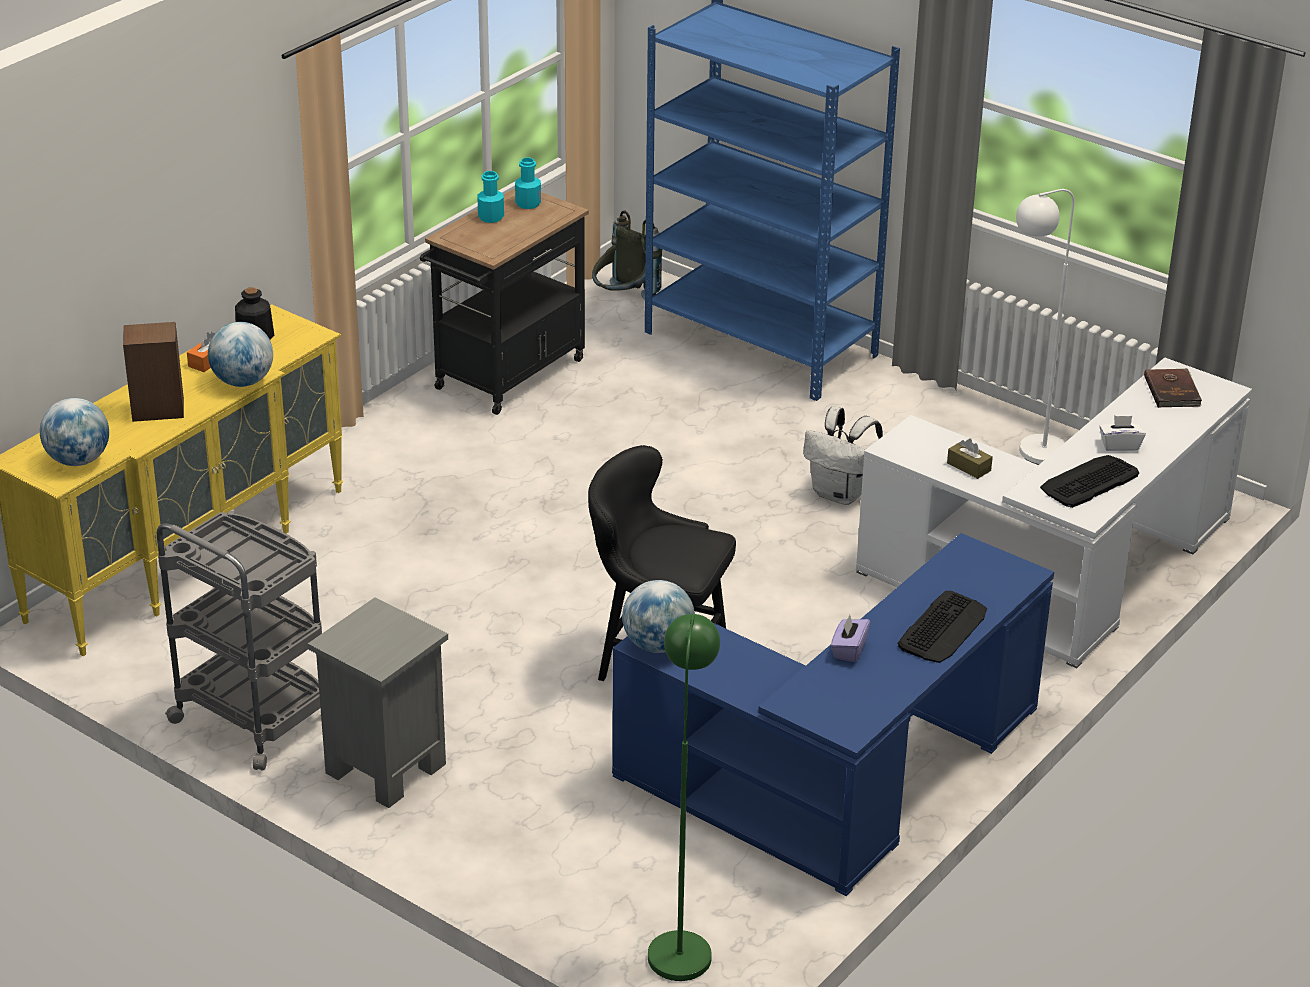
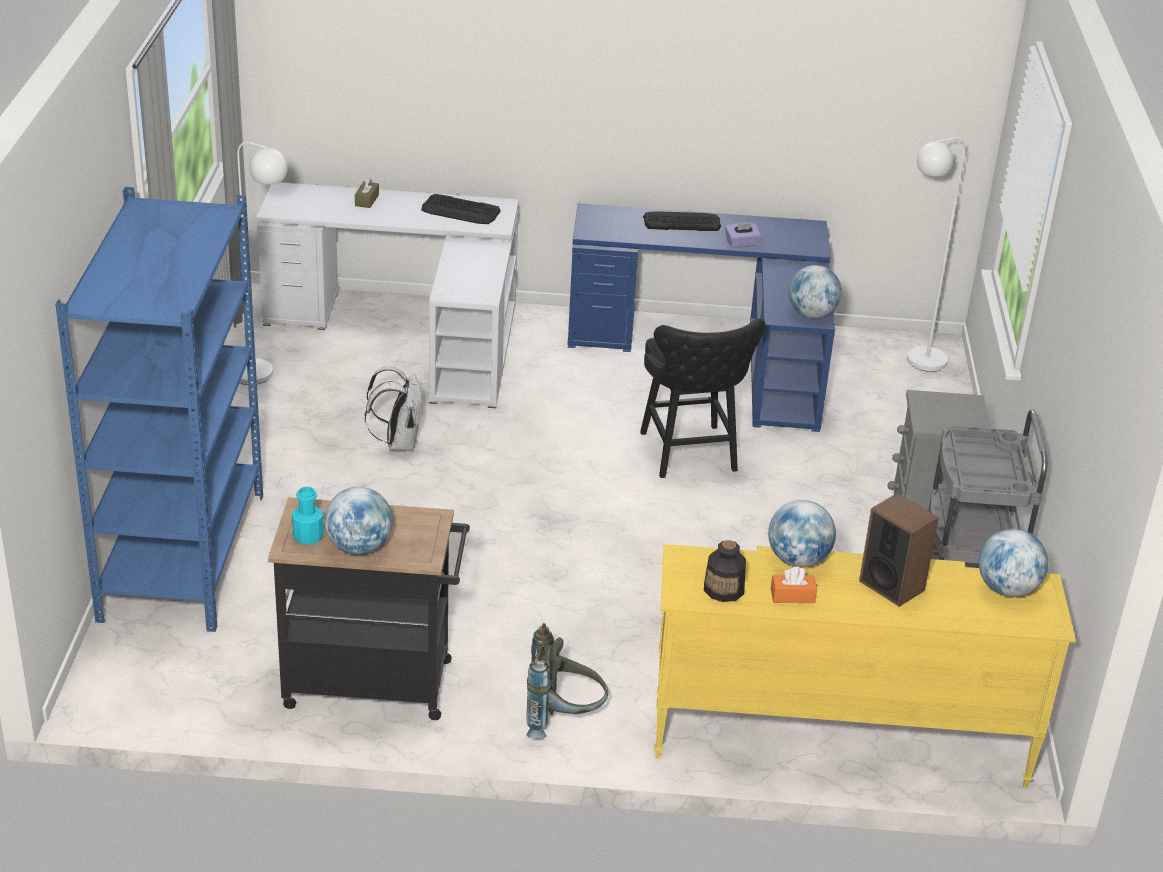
camera: 125 degrees left, 0 degrees up
(491, 217) = (359, 547): turquoise bottle -> globe
(623, 302) = (161, 668): grey backpack -> grey backpack (563, 720)
(681, 944) = (916, 364): green floor lamp -> white floor lamp
(969, 467) = (476, 263): brown tissue box -> brown tissue box (367, 200)
(1120, 445) = (401, 209): white tissue box -> none
(1173, 390) = (304, 205): brown book -> none

